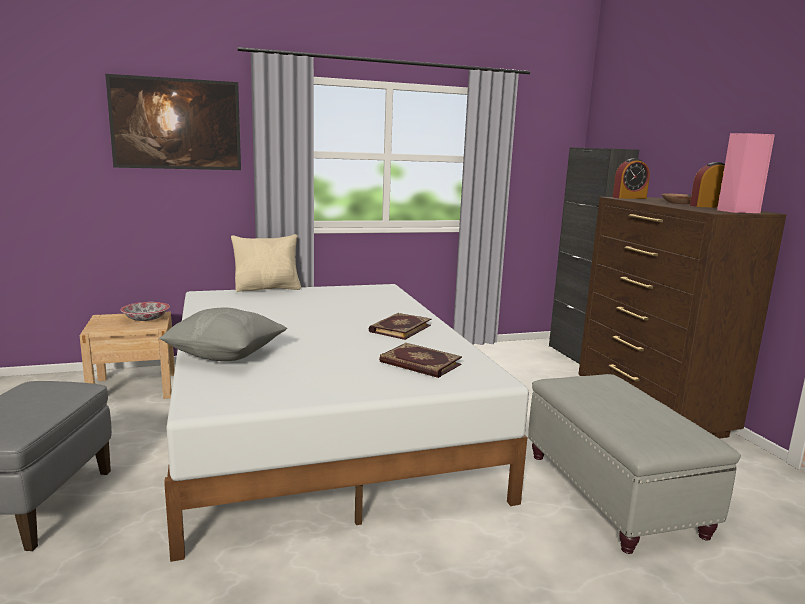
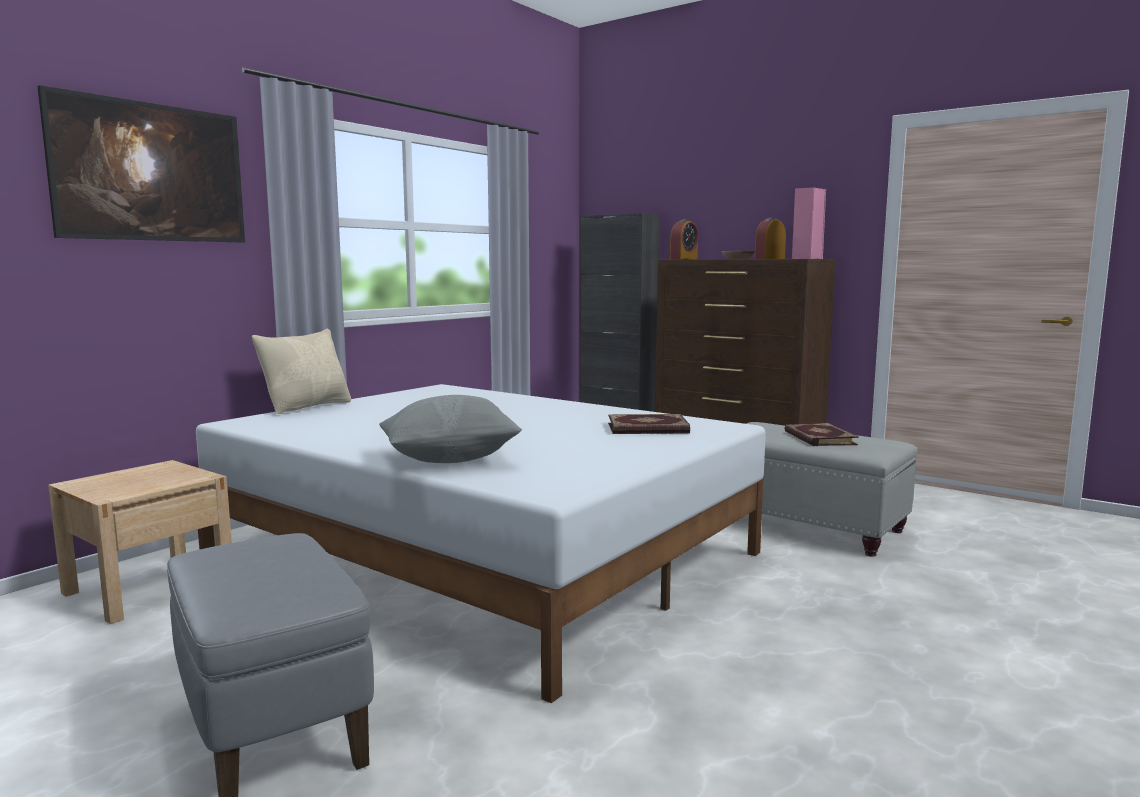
camera: 35 degrees left, 5 degrees down
(146, 319) = (160, 472): bowl -> none
(399, 328) = (555, 411): book -> book (818, 438)

